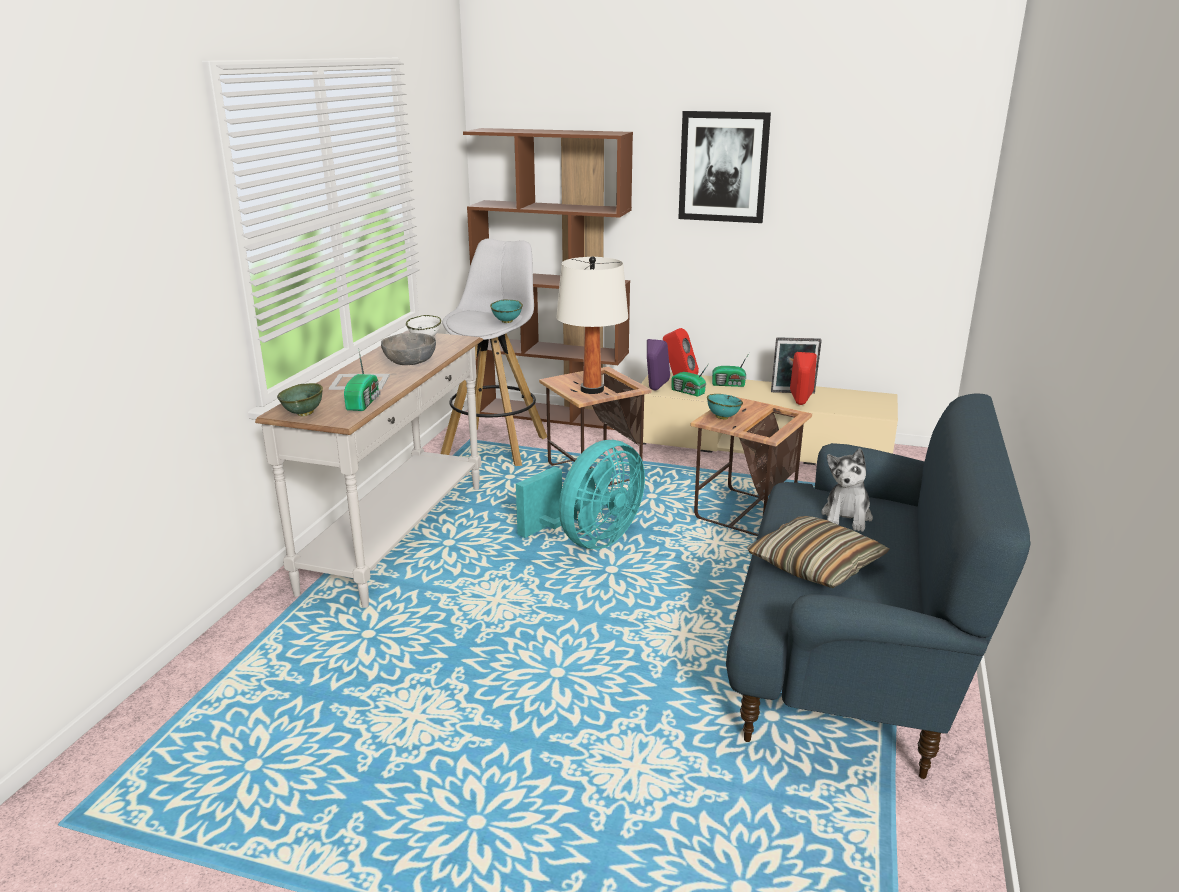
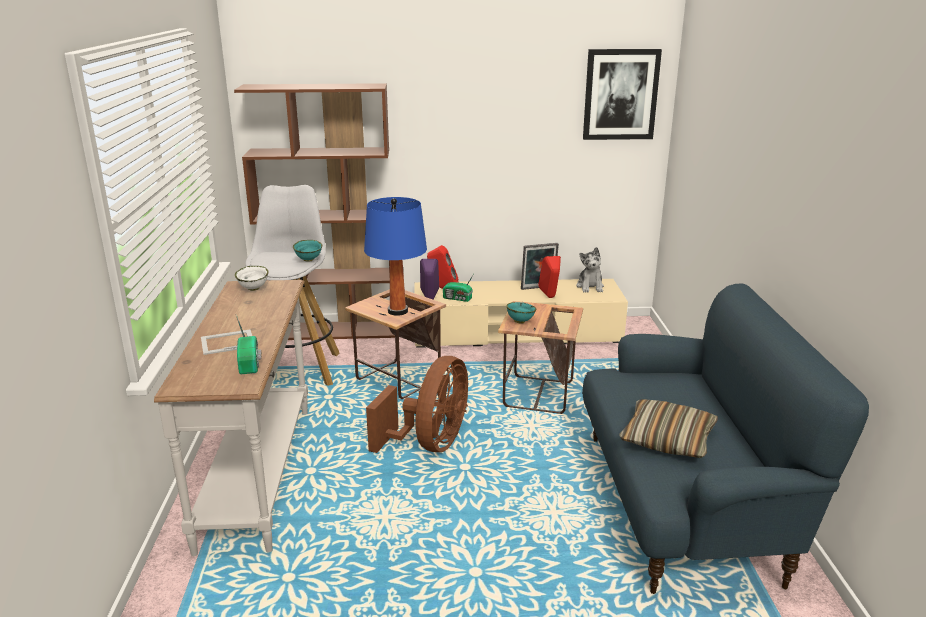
camera: 20 degrees left, 0 degrees up
(304, 414) = (201, 385): green bowl -> none
(410, 362) = (258, 314): grey bowl -> none
(589, 540) = (430, 443): turquoise fan -> brown fan
(592, 390) = (397, 311): white table lamp -> blue table lamp
(723, 167) = (466, 109): picture -> picture (620, 94)
(729, 384) = (485, 287): radio -> none
(846, 517) = (661, 393): plush toy -> plush toy (590, 287)

